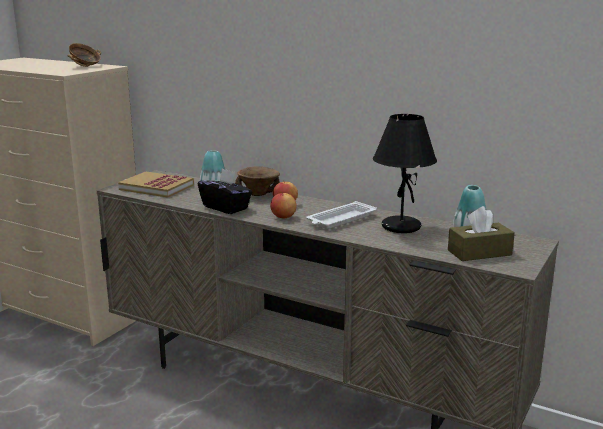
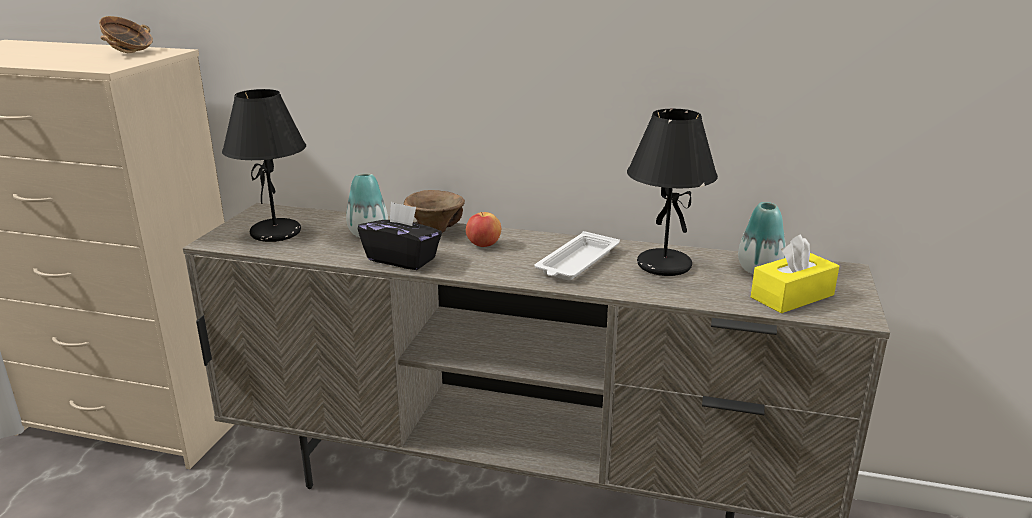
camera: 15 degrees left, 5 degrees up
(156, 187) = (276, 233): book -> black table lamp
(283, 217) = (495, 267): apple -> none
(479, 252) = (792, 296): brown tissue box -> yellow tissue box

